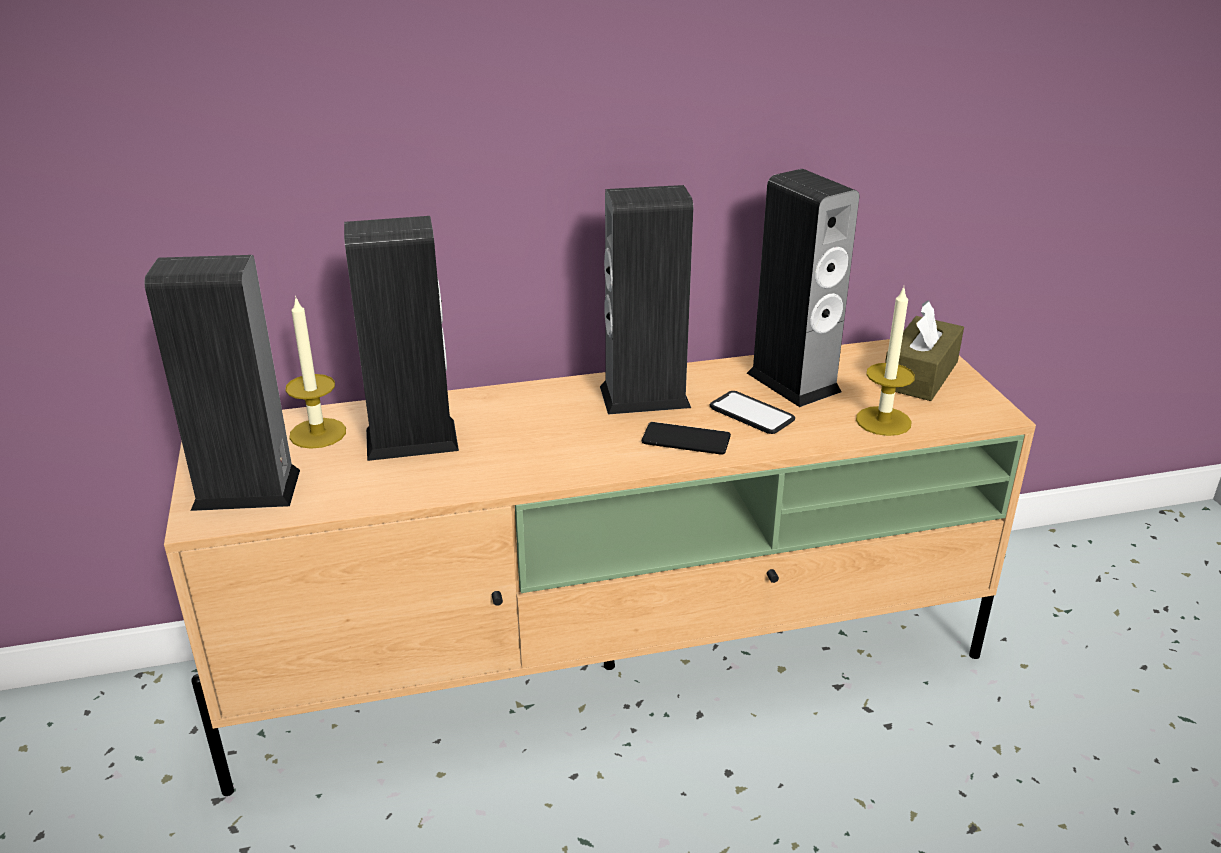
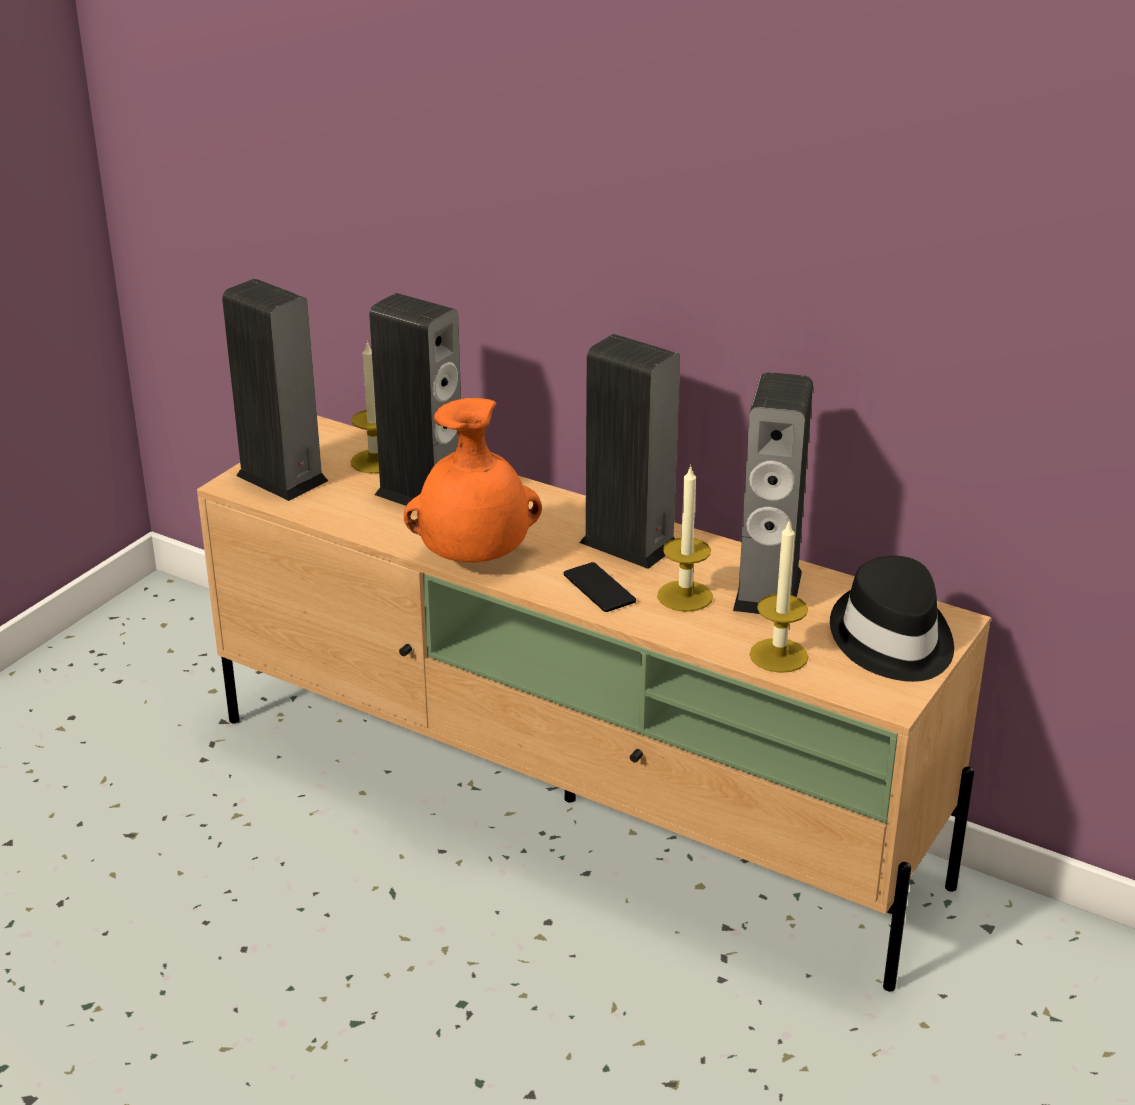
camera: 45 degrees right, 0 degrees up
(549, 466) = (475, 557): none -> orange vase
(751, 414) = (685, 596): phone -> candle
(920, 375) = (892, 640): brown tissue box -> black hat

